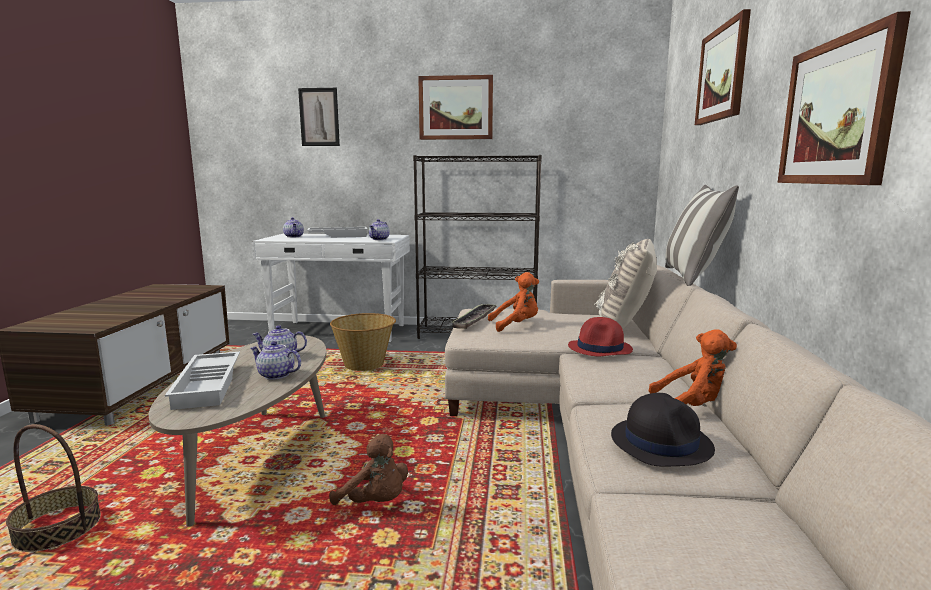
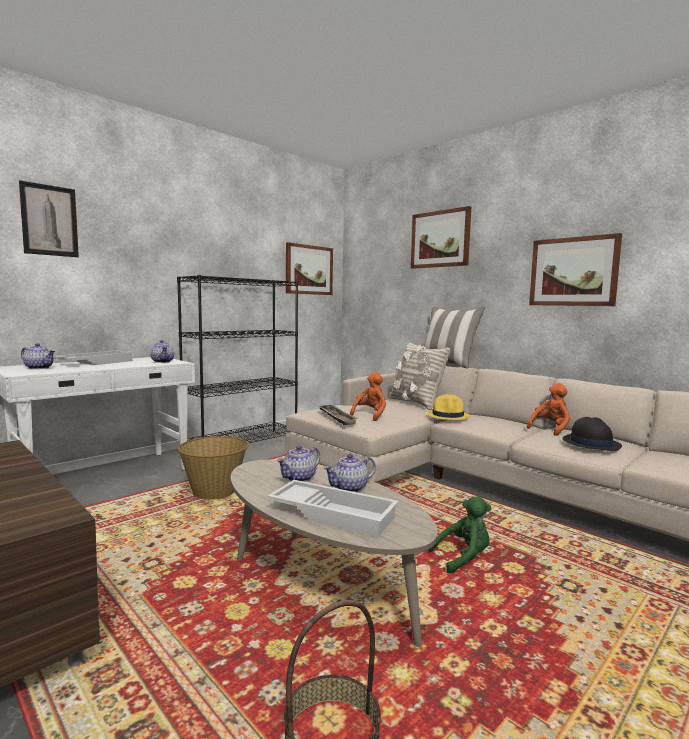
camera: 50 degrees left, 5 degrees down
(375, 502) = (463, 558): brown plush toy -> green plush toy
(456, 108) = (205, 232): picture -> picture (309, 270)
(600, 348) = (448, 416): red hat -> yellow hat

